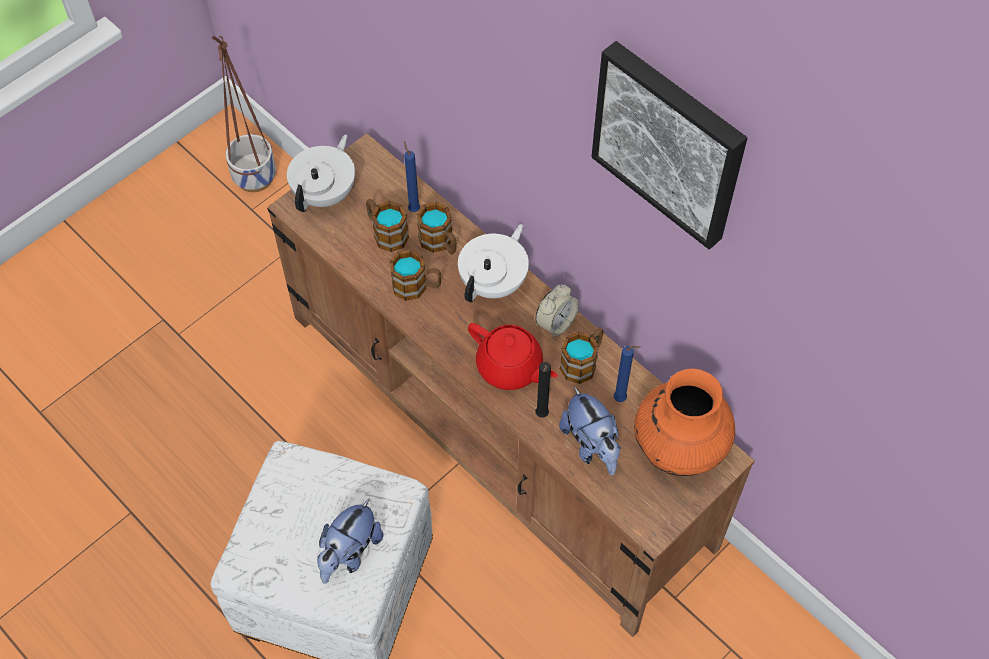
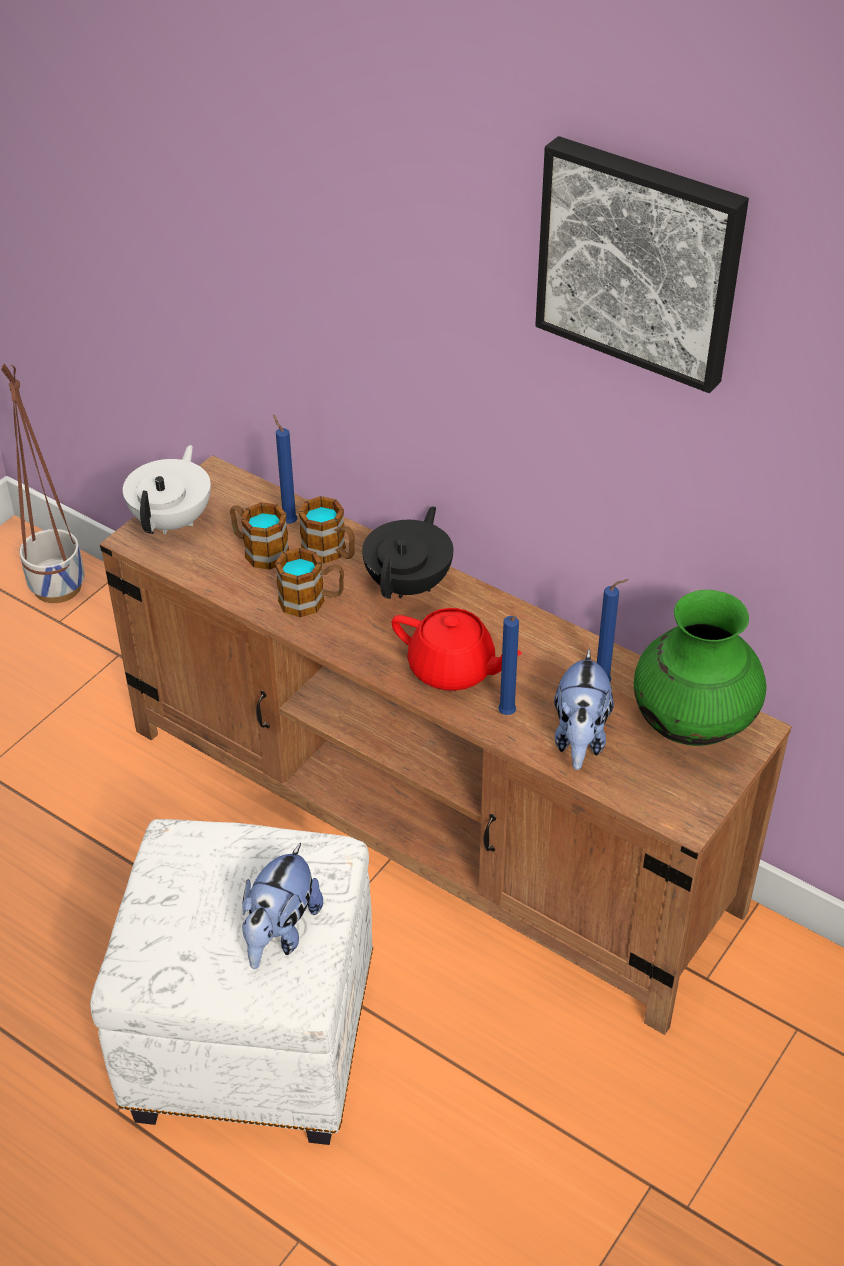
camera: 10 degrees left, 15 degrees down
(494, 282) = (409, 583): white teapot -> black teapot
(541, 416) = (506, 716): black candle -> blue candle
(556, 323) = (499, 615): alarm clock -> none
(583, 362) = (544, 651): mug -> none
(591, 445) = (580, 738): plush toy -> plush toy turned 45 degrees clockwise
(679, 446) = (692, 724): orange vase -> green vase

